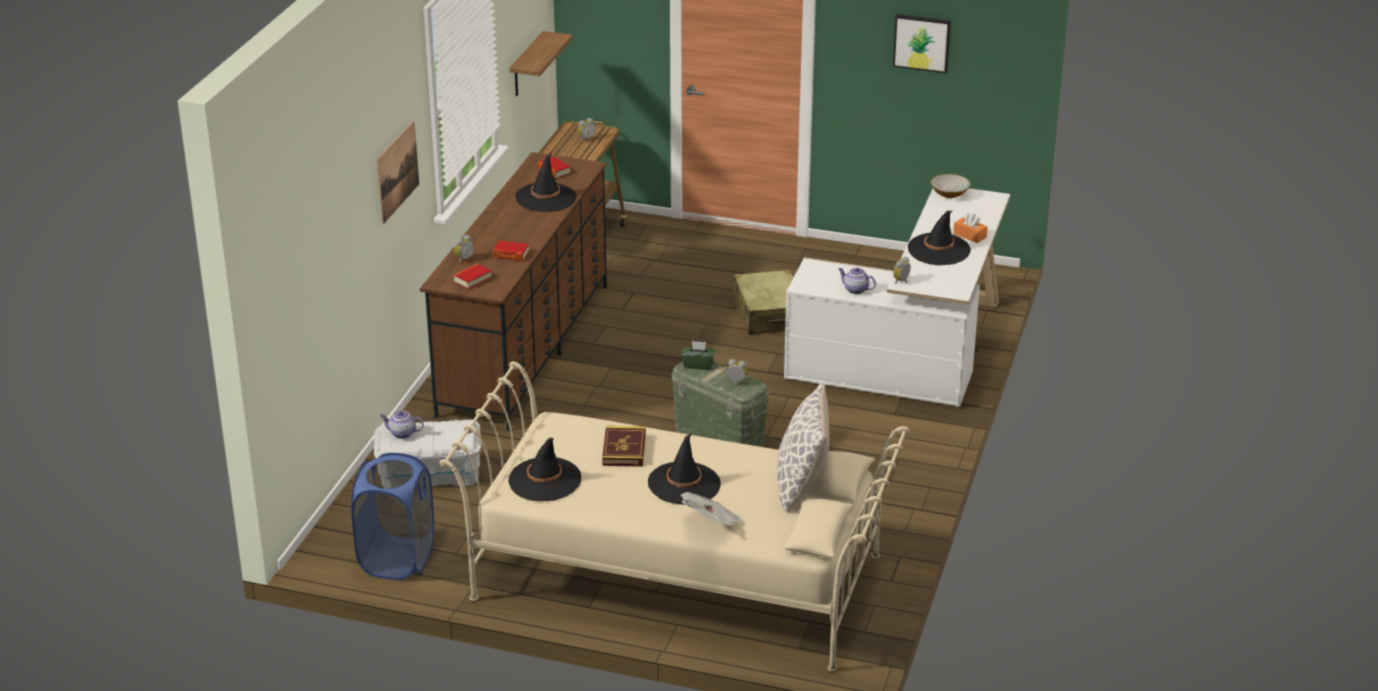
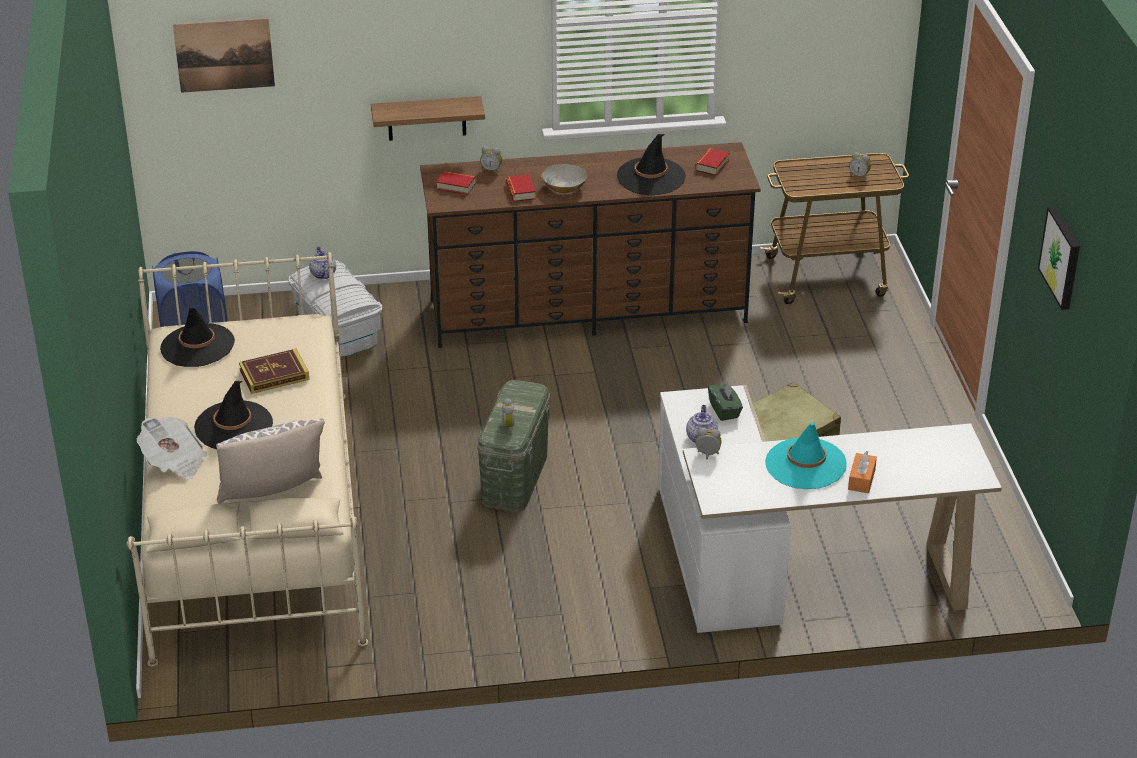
camera: 65 degrees right, 5 degrees up
(397, 171) = (454, 48): picture -> picture (224, 55)
(527, 65) = (818, 61): shelf -> shelf (426, 118)
(698, 365) = (525, 392): green tissue box -> green tissue box (724, 410)
(938, 250) = (805, 464): black hat -> turquoise hat
(949, 194) = (953, 440): bowl -> bowl (563, 187)

